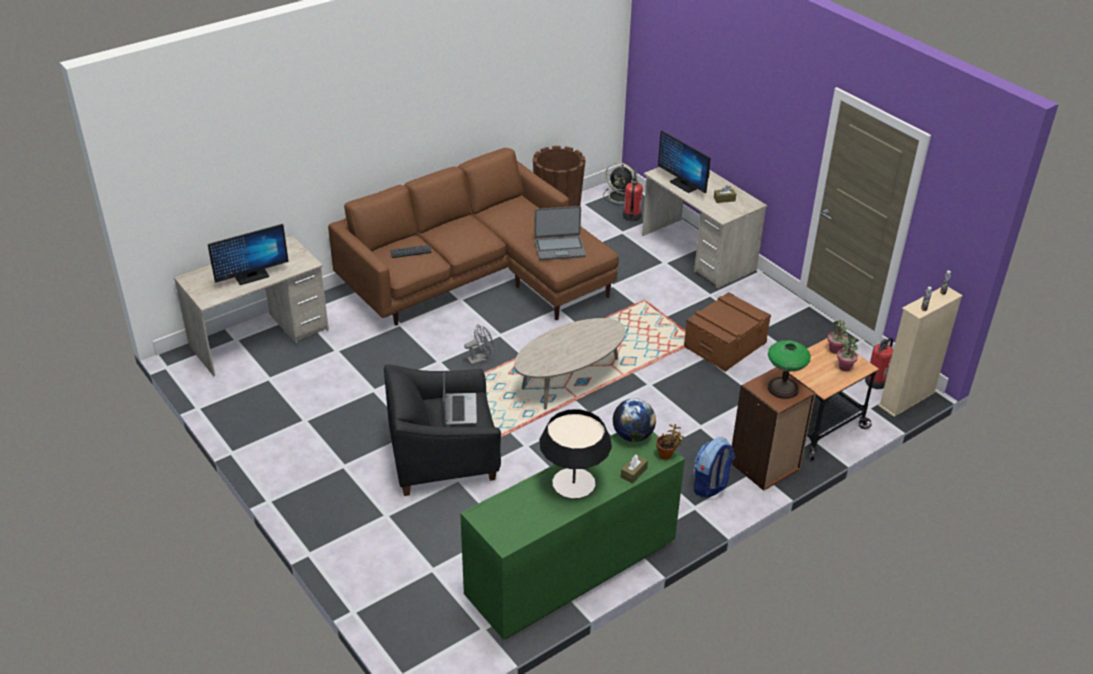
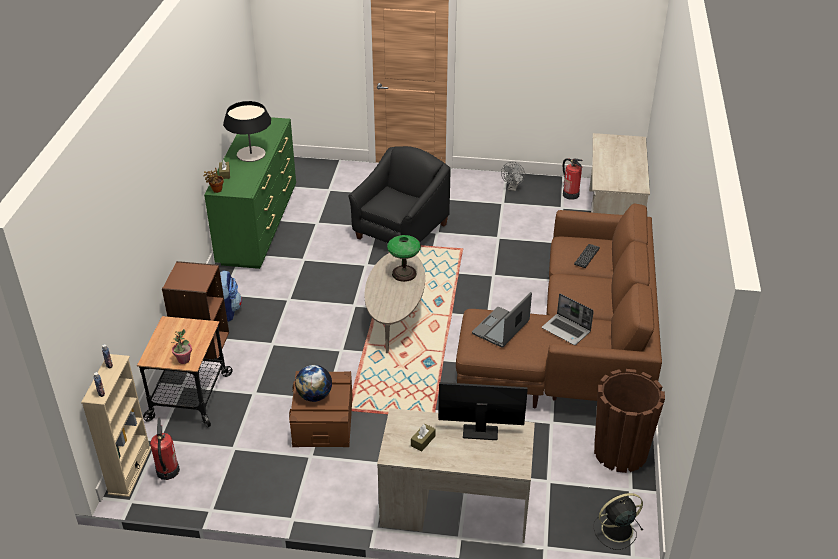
camera: 135 degrees right, 0 degrees up
(252, 277) = (610, 160): monitor -> none
(459, 409) = (394, 201): laptop -> laptop (566, 330)
(480, 359) = (472, 293): grey fan -> grey fan (512, 188)
(631, 216) = (569, 509): fire extinguisher -> fire extinguisher (570, 194)
(633, 436) = (246, 189): globe -> globe (314, 396)
(783, 388) = (187, 278): table lamp -> table lamp (404, 273)
(845, 367) = (164, 349): potted plant -> none

